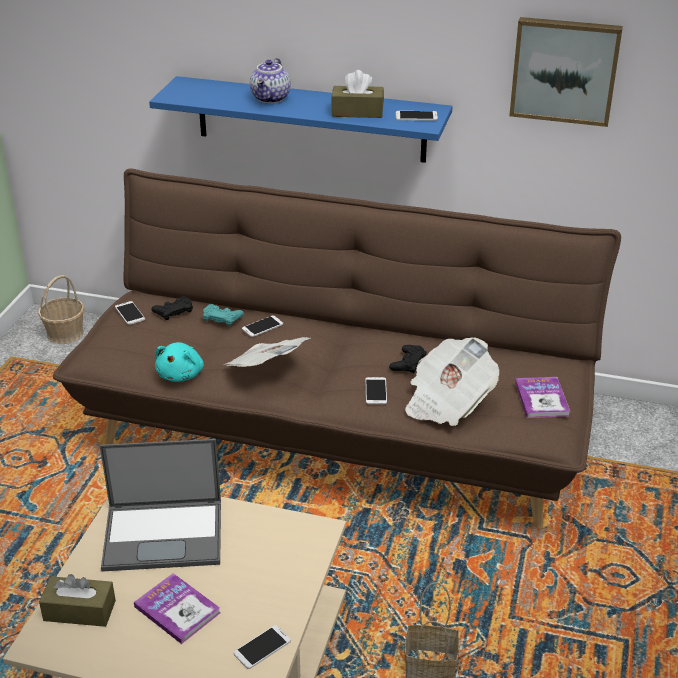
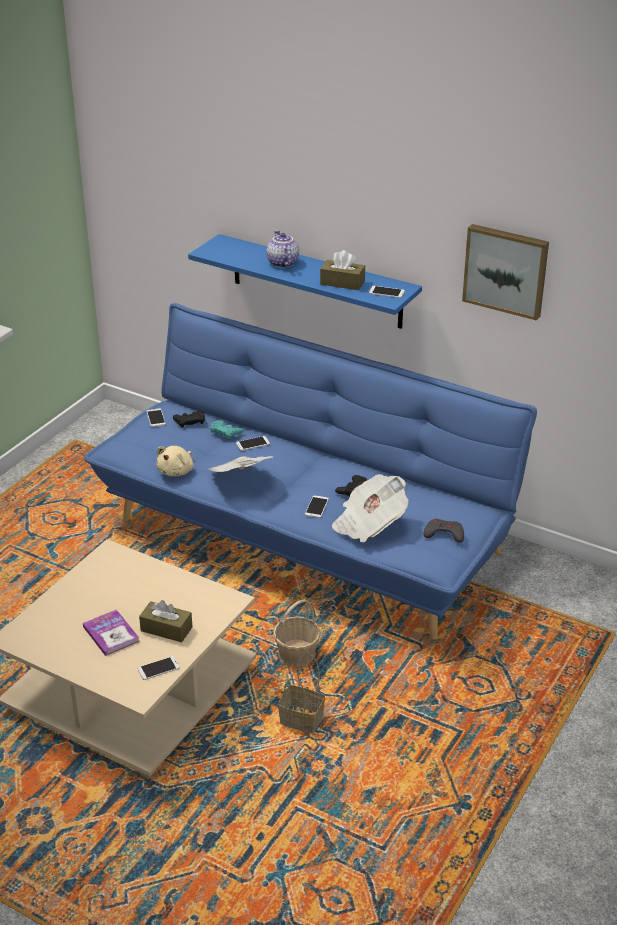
camera: 15 degrees right, 0 degrees up
(65, 333) = (122, 427): basket -> basket (297, 655)
(79, 611) = (46, 622): brown tissue box -> brown tissue box (166, 629)
(165, 534) = (122, 583): laptop -> none
(181, 374) = (177, 471): turquoise plush toy -> beige plush toy
(271, 99) = (282, 263): teapot -> teapot turned 135 degrees clockwise
(339, 428) = (308, 536): brown sofa -> blue sofa
(541, 399) = (444, 534): book -> grey game controller

